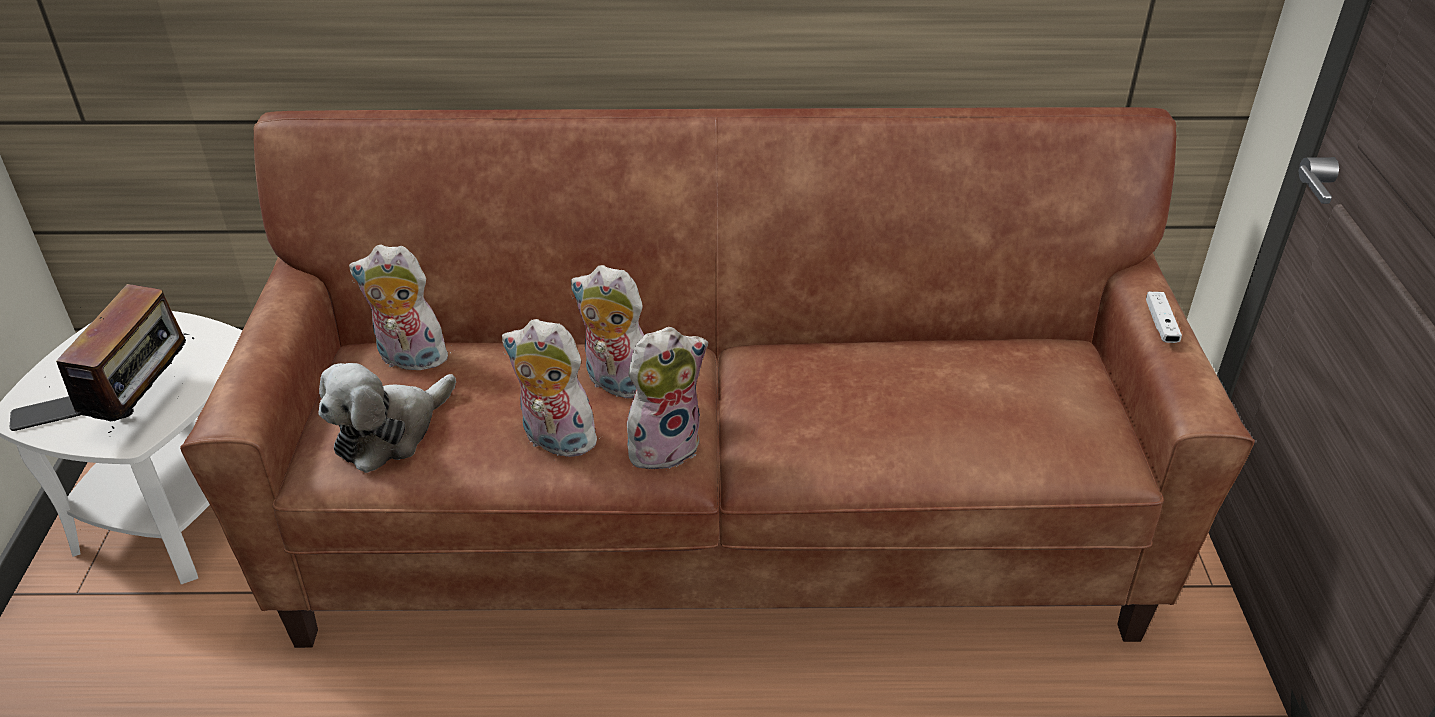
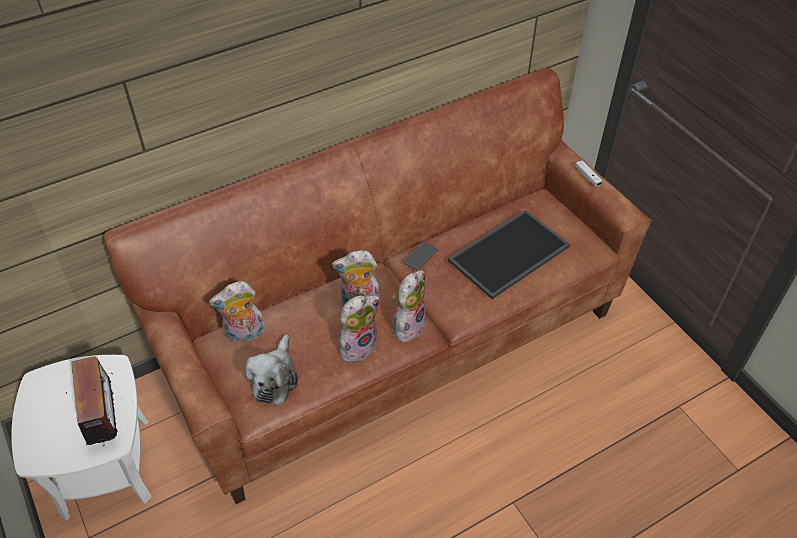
camera: 30 degrees left, 10 degrees up
(48, 413) = (51, 452): phone -> phone (421, 256)
(554, 441) = (358, 346): plush toy -> plush toy turned 150 degrees clockwise
(929, 407) = (509, 255): none -> tray

